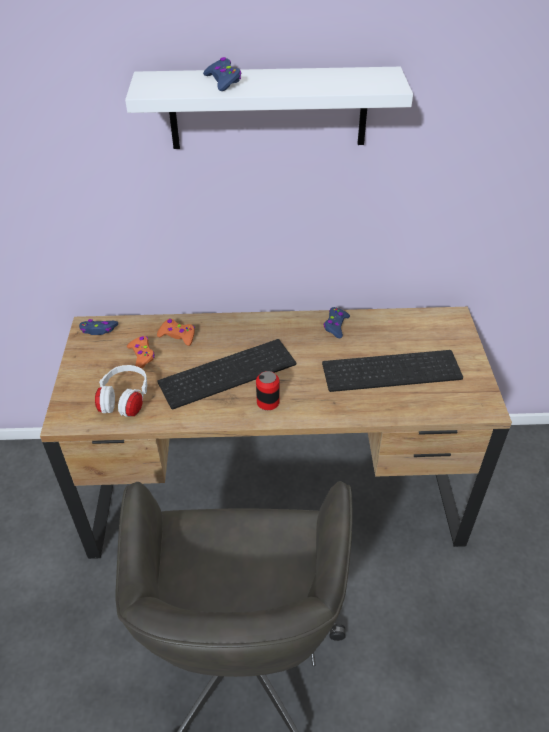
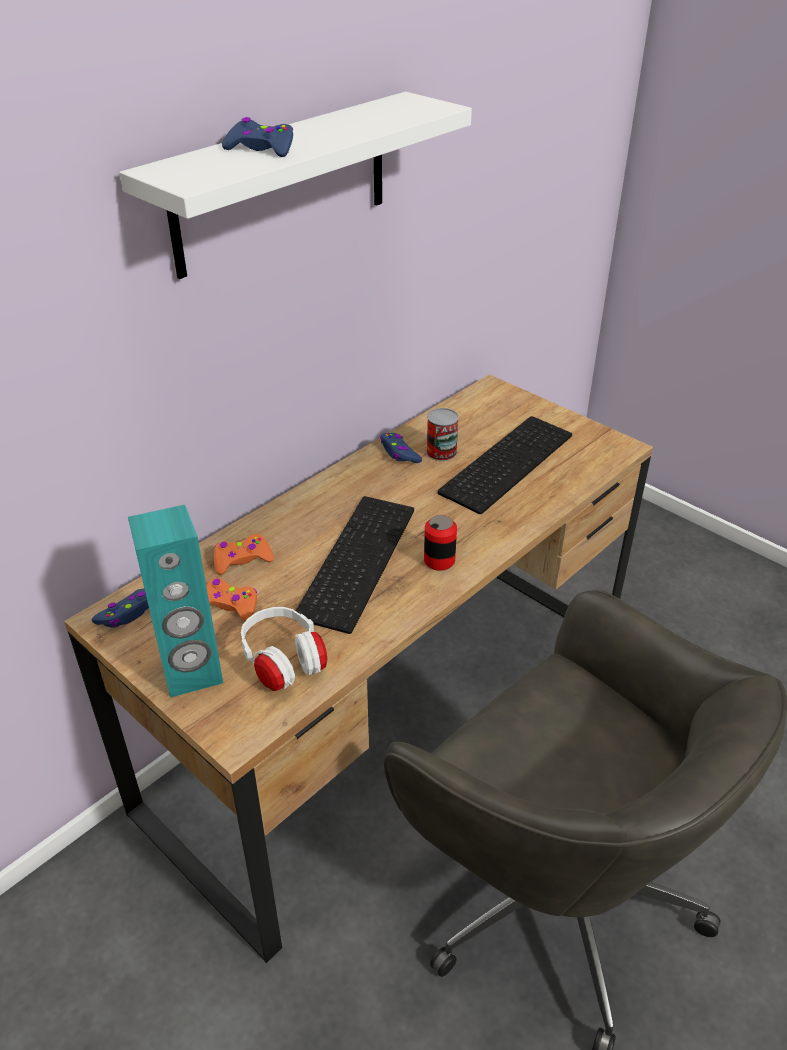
camera: 45 degrees left, 5 degrees down
(85, 377) = (192, 673): none -> turquoise speaker
(361, 339) = (441, 452): none -> can

